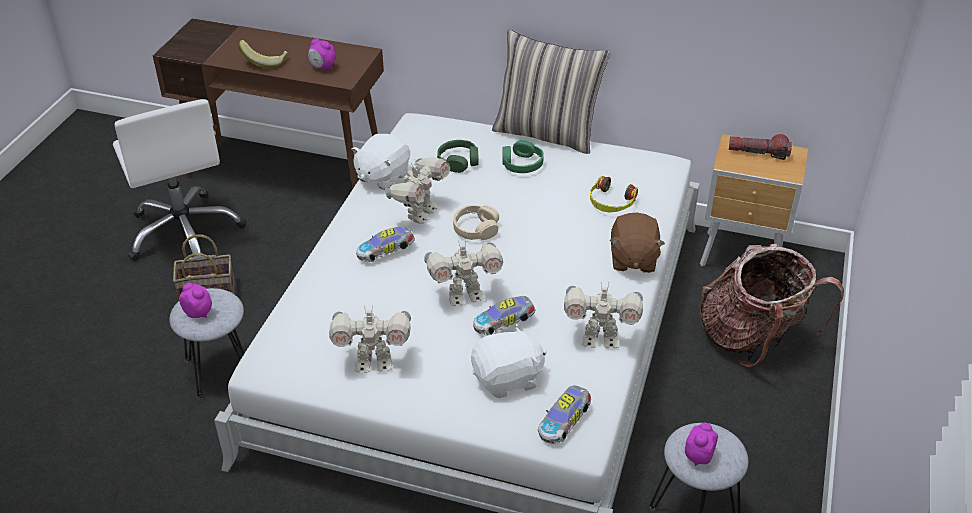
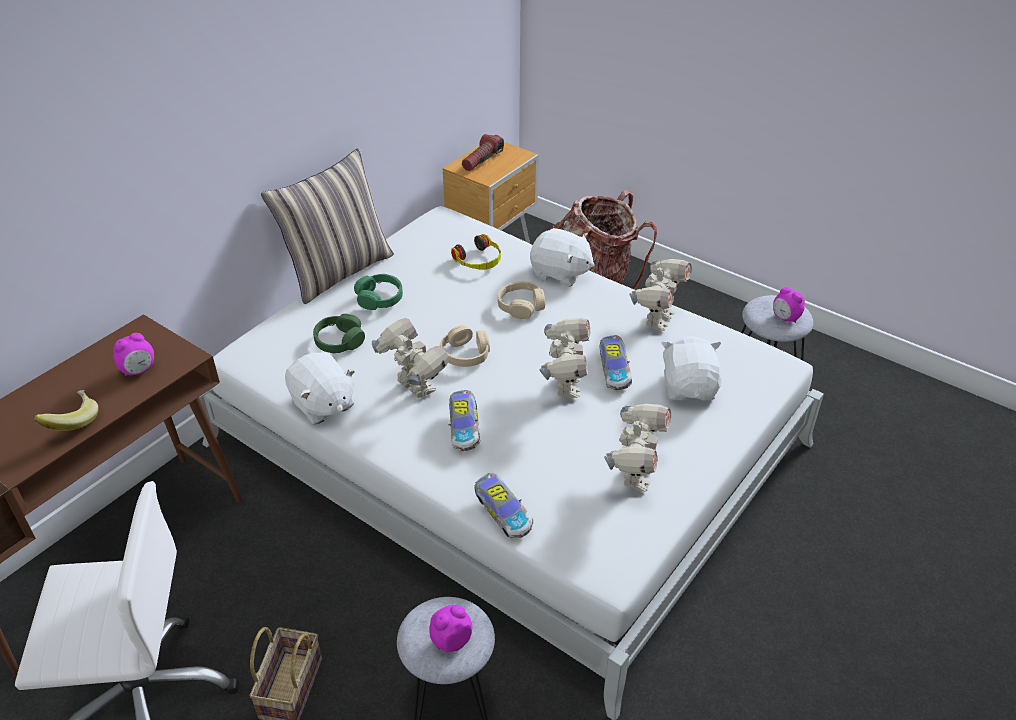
camera: 70 degrees left, 0 degrees up
(562, 245) = (521, 306): none -> beige headphones
(564, 421) = (752, 366): toy car -> toy car (502, 513)
(632, 259) = (560, 273): brown plush toy -> white plush toy

